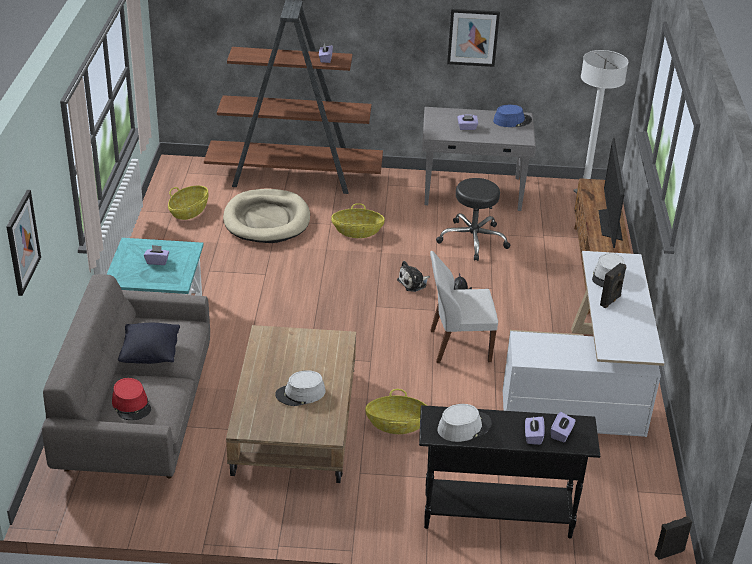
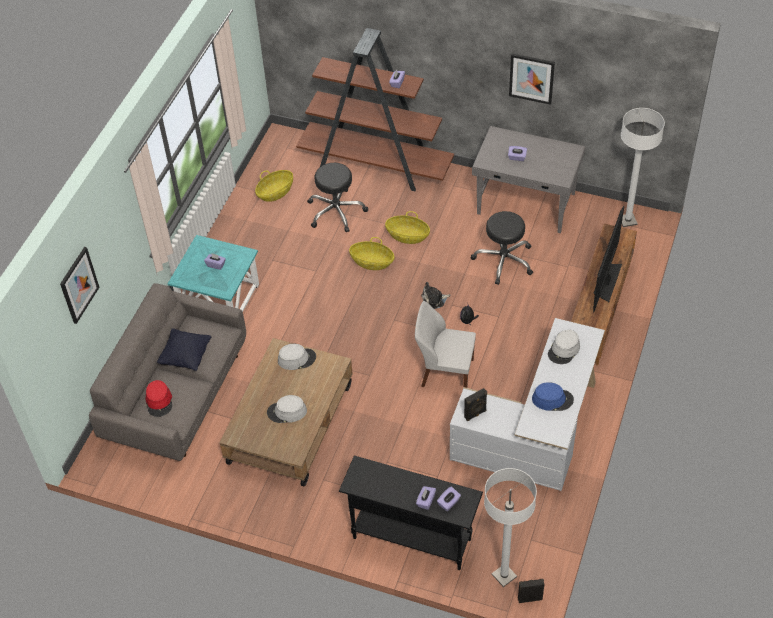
camera: 20 degrees right, 15 degrees up
(267, 220) = (336, 211): beige dog bed -> black stool
(397, 424) = (367, 440): basket -> basket (372, 262)
(464, 427) = (377, 482): grey hat -> grey hat (296, 359)
(512, 121) = (562, 154): blue hat -> blue hat (552, 399)
(611, 301) = (553, 376): black speaker -> black speaker (475, 414)
(626, 534) = (504, 575): none -> white floor lamp

